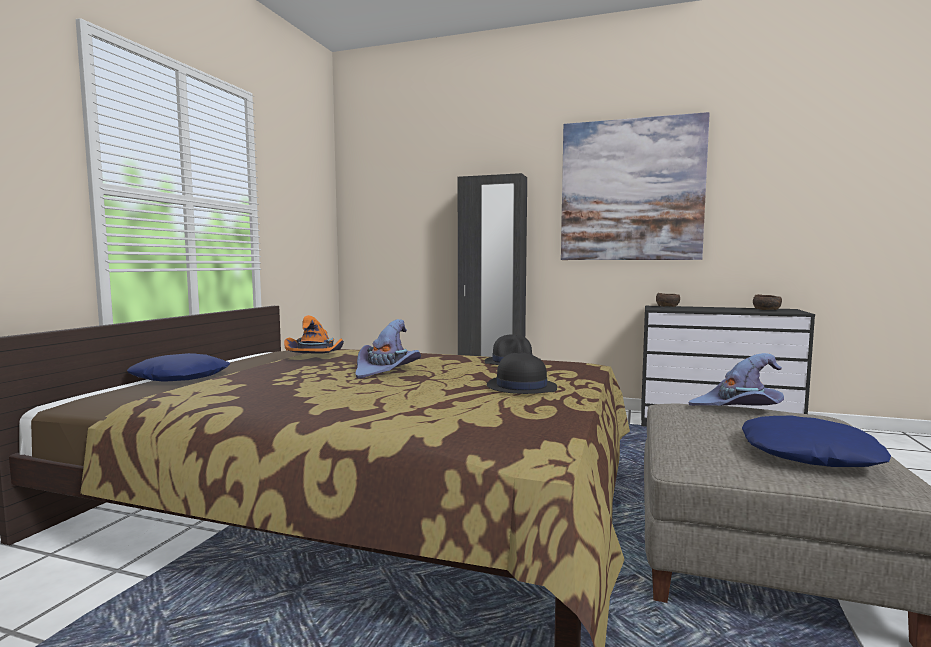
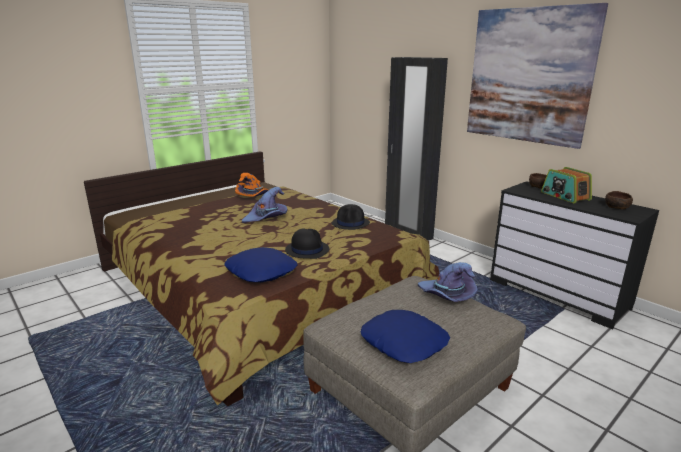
camera: 30 degrees right, 15 degrees up
(181, 377) = (178, 202): blue pillow -> blue pillow (261, 271)
(708, 308) = (565, 196): none -> radio

